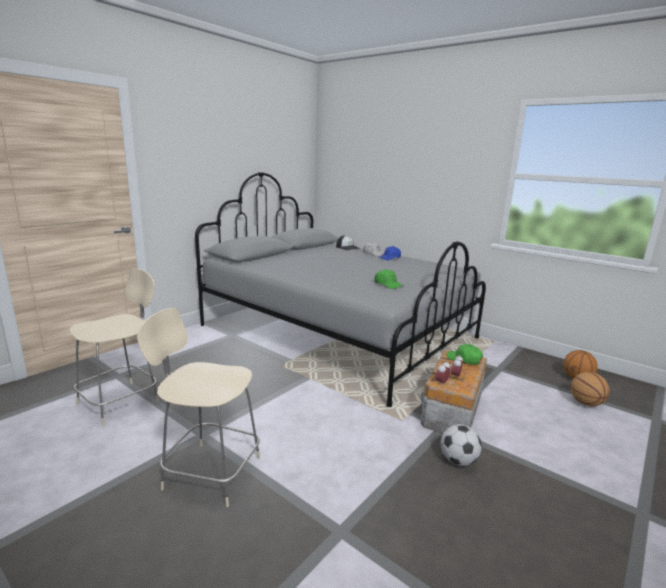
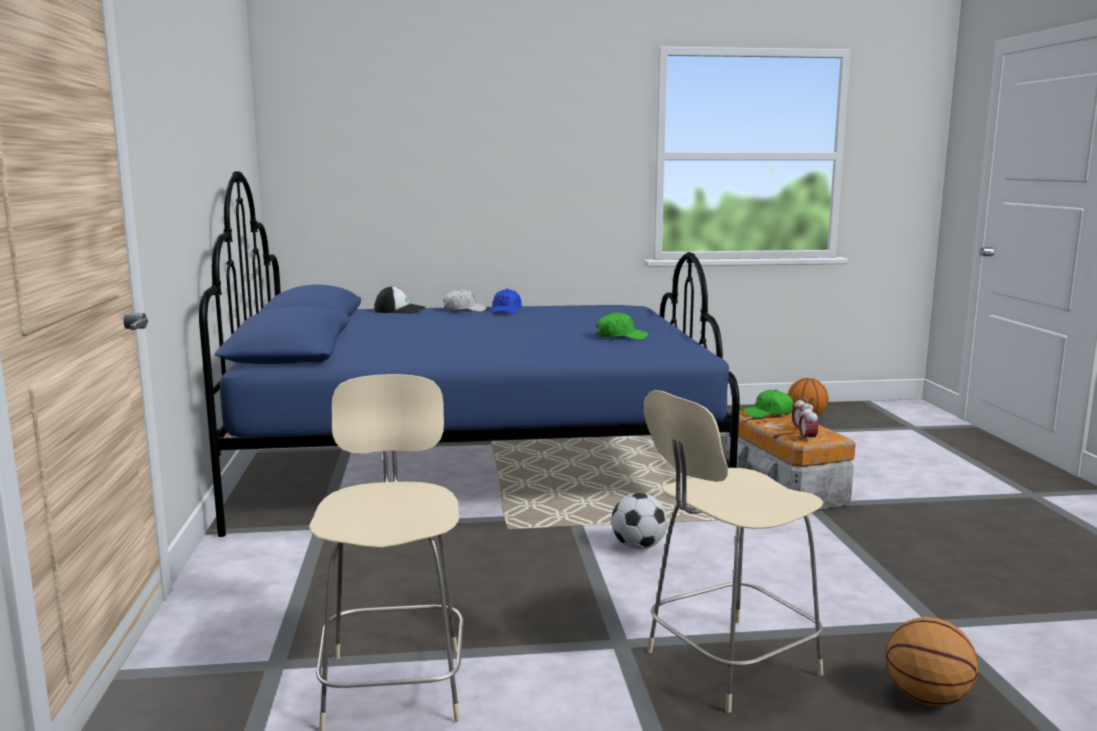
camera: 45 degrees left, 5 degrees down
(338, 332) = (477, 462): grey bed -> blue bed
(458, 460) = (880, 523): football -> football (638, 546)
(585, 403) = (853, 435): basketball -> basketball (926, 699)

